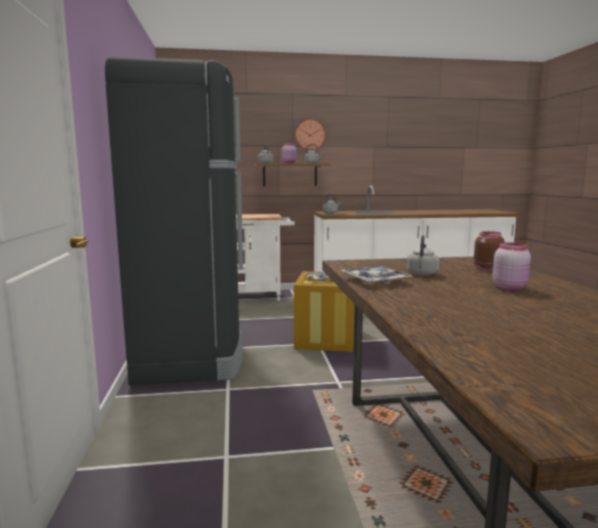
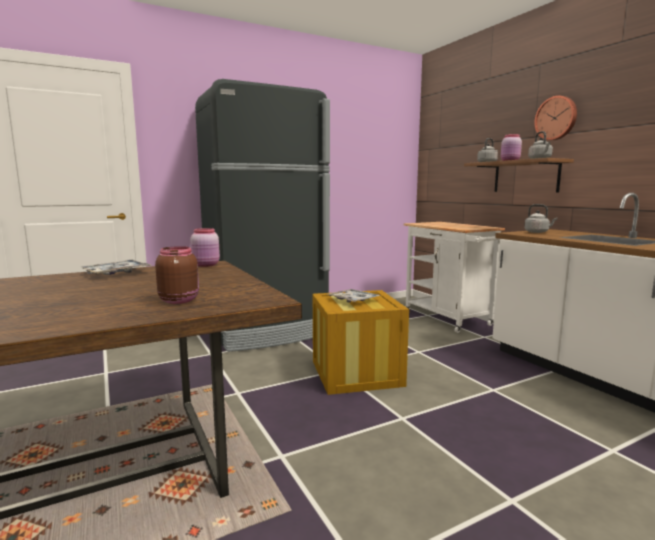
camera: 70 degrees right, 0 degrees up
(422, 274) = (147, 282): grey kettle -> none
(510, 287) = (55, 306): pink jar -> pink jar (206, 265)

